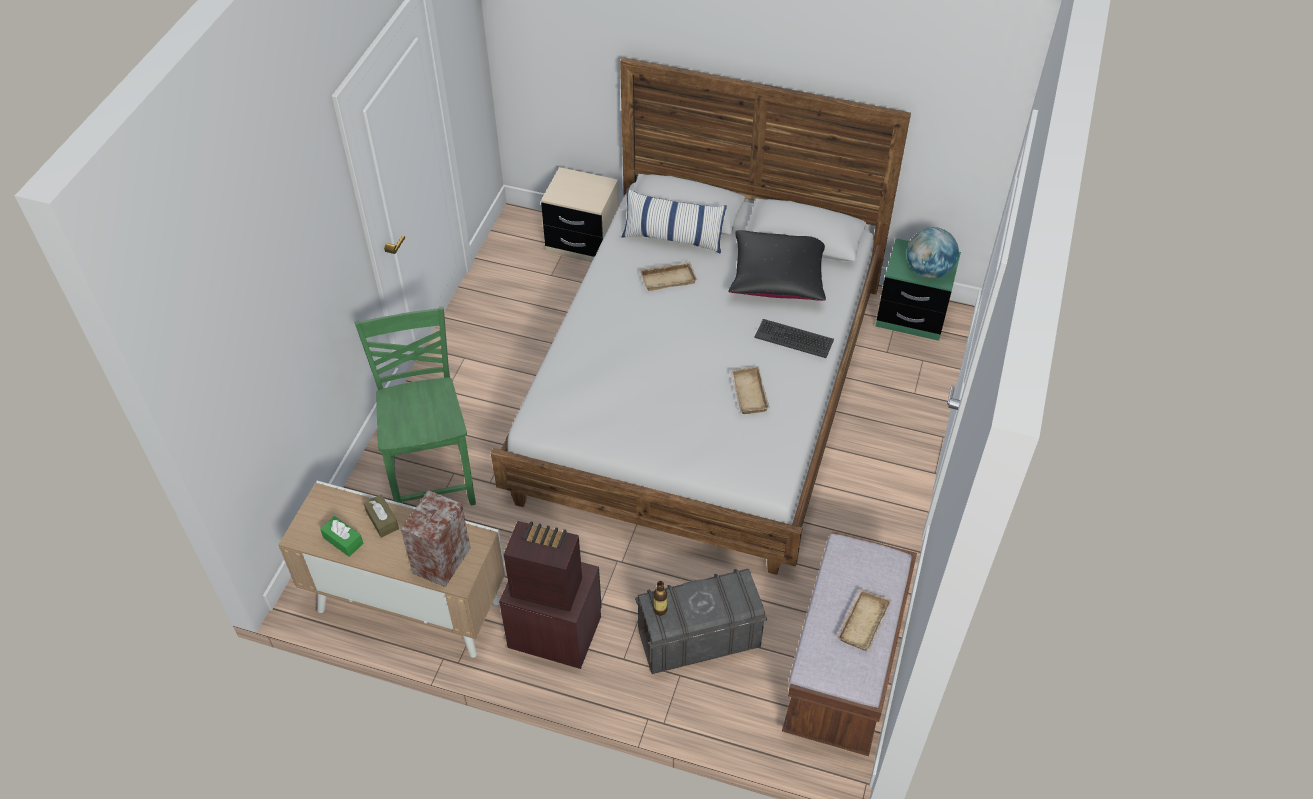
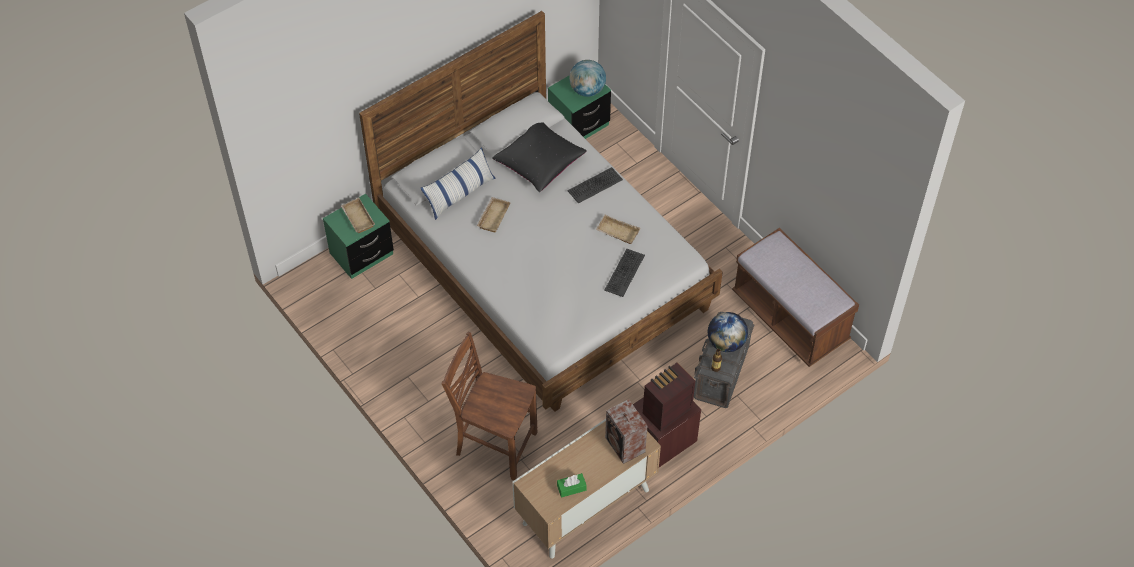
camera: 55 degrees left, 5 degrees up
(382, 520) = (572, 460): brown tissue box -> none
(433, 475) = (494, 444): green chair -> brown chair
(583, 243) = (361, 254): beige nightstand -> green nightstand
(696, 430) = (624, 272): none -> keyboard
(706, 600) = (726, 343): none -> globe
(861, 621) = (804, 277): beige tray -> beige tray (357, 218)

